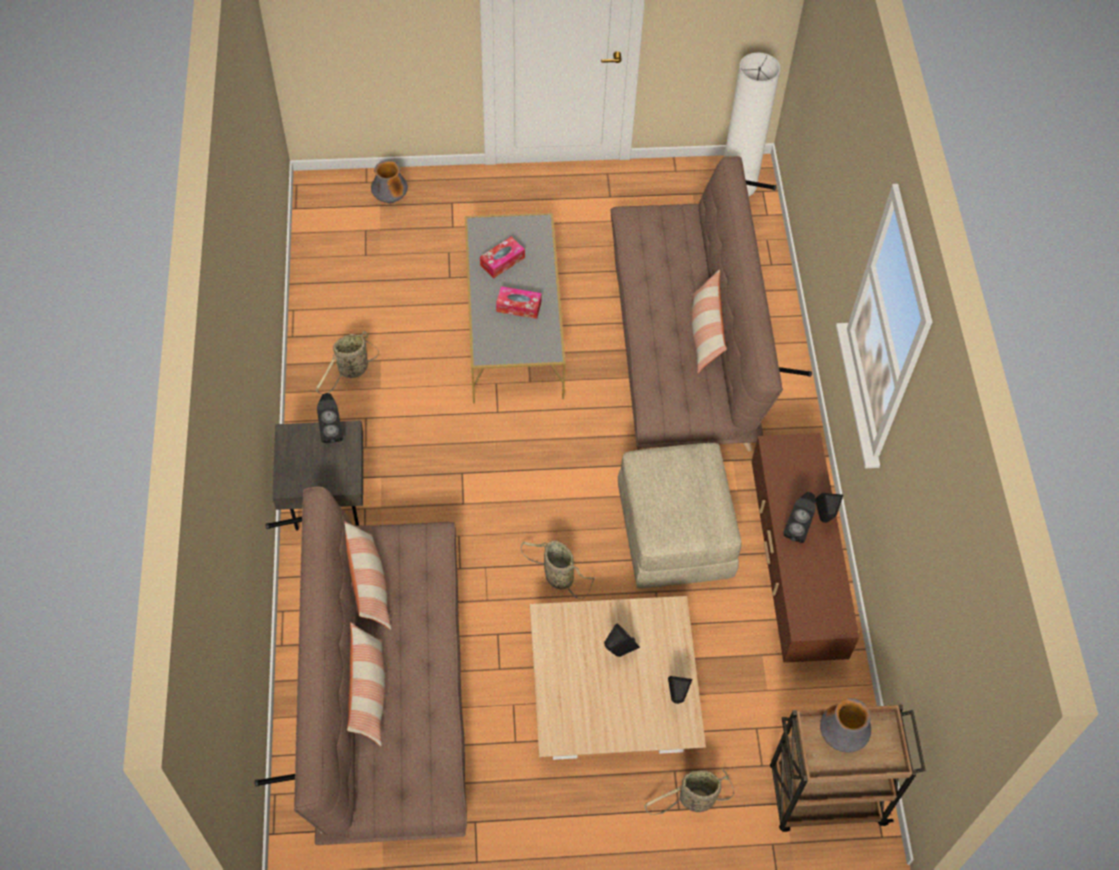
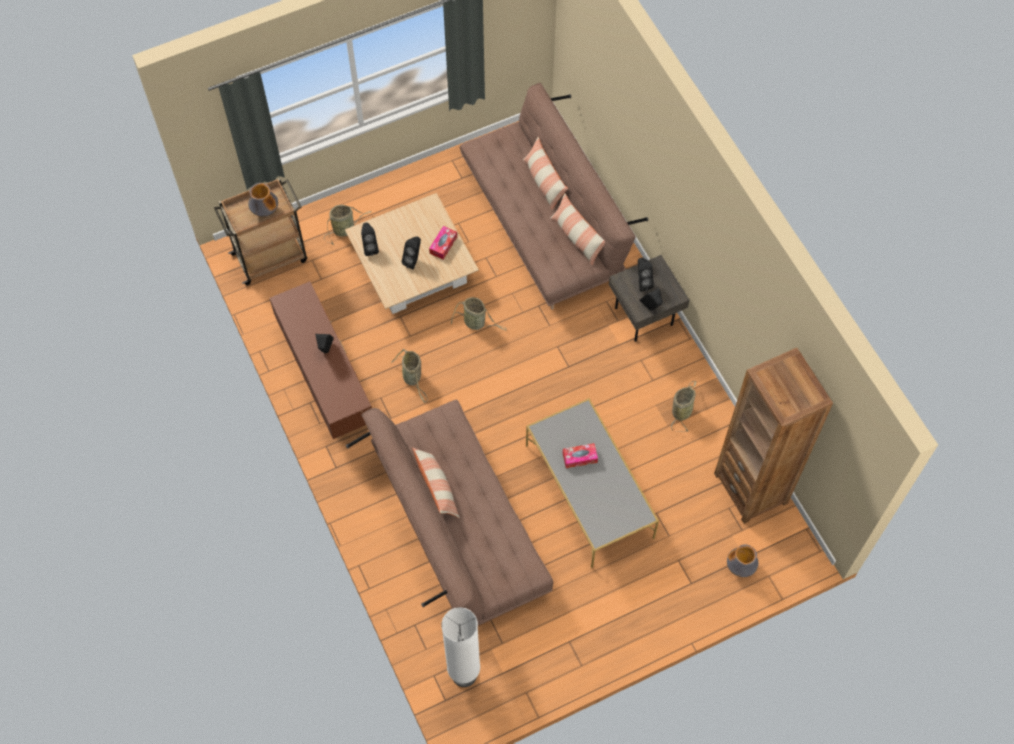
camera: 160 degrees right, 5 degrees up
(327, 265) = (751, 488): none -> brown bookcase
(502, 261) = (610, 491): tissue box -> tissue box (443, 245)
(673, 532) = (412, 378): beige ottoman -> basket
(824, 519) = (310, 363): black speaker -> black speaker (642, 282)

